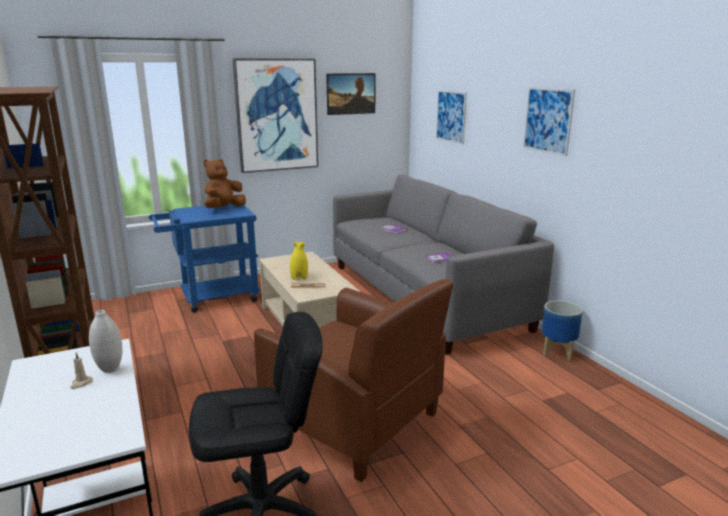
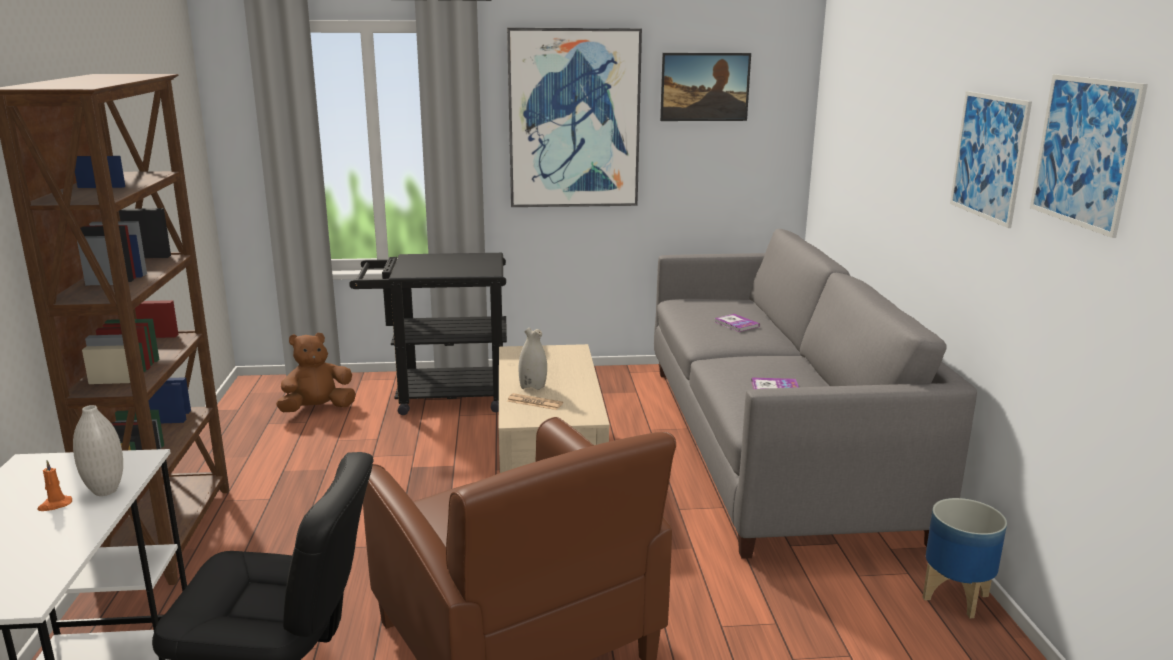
camera: 20 degrees right, 0 degrees up
(81, 383) = (55, 505): beige candle -> orange candle
(212, 298) = (440, 396): blue cart -> black cart
(224, 208) = (467, 261): brown plush toy -> brown plush toy (317, 409)
(299, 278) = (533, 387): yellow vase -> white vase
(451, 116) = (862, 134): picture -> picture (1084, 152)

